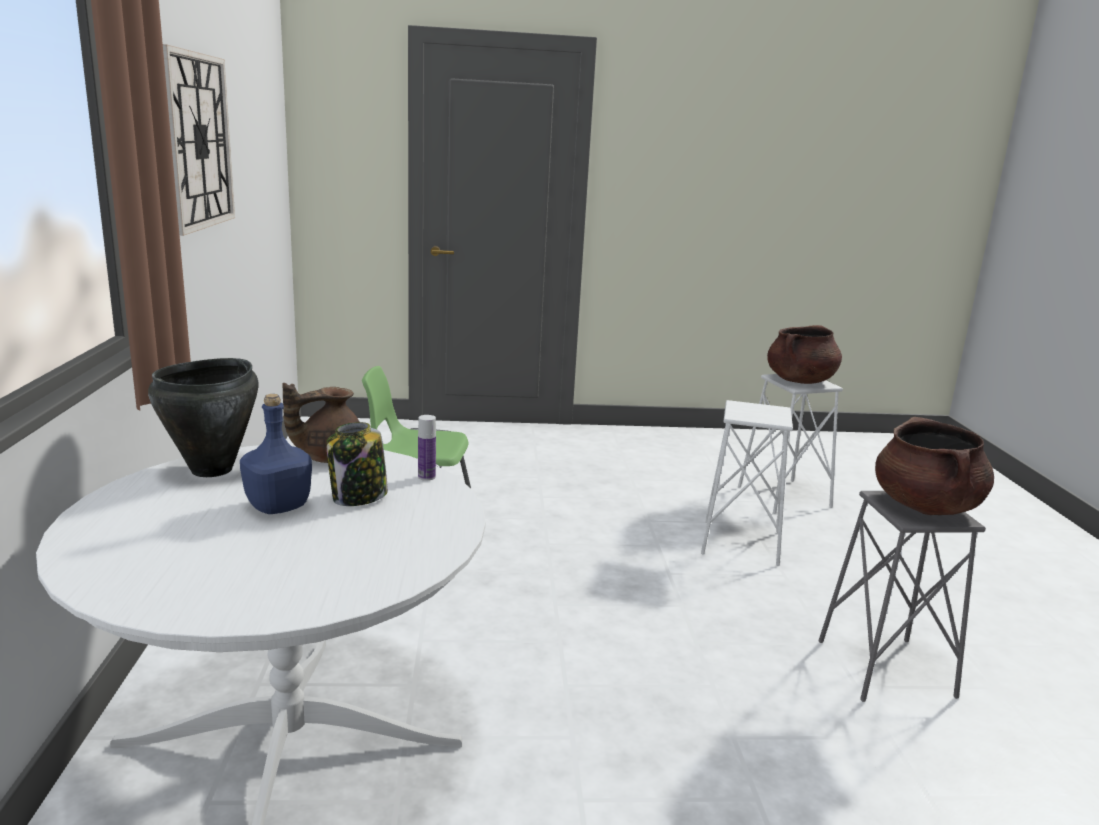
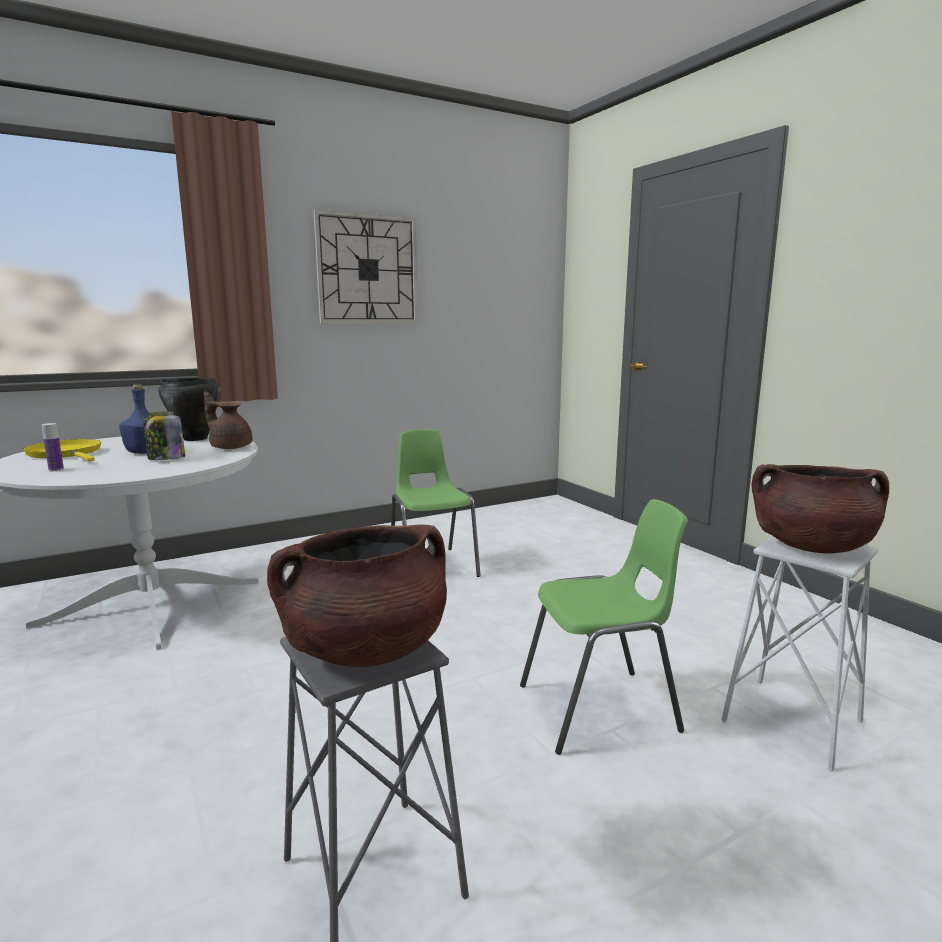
camera: 65 degrees right, 5 degrees down
(185, 563) = (66, 454): none -> yellow frying pan
(426, 477) = (209, 463): bottle -> bottle (56, 469)
(741, 542) = (600, 709): white stool -> green chair

